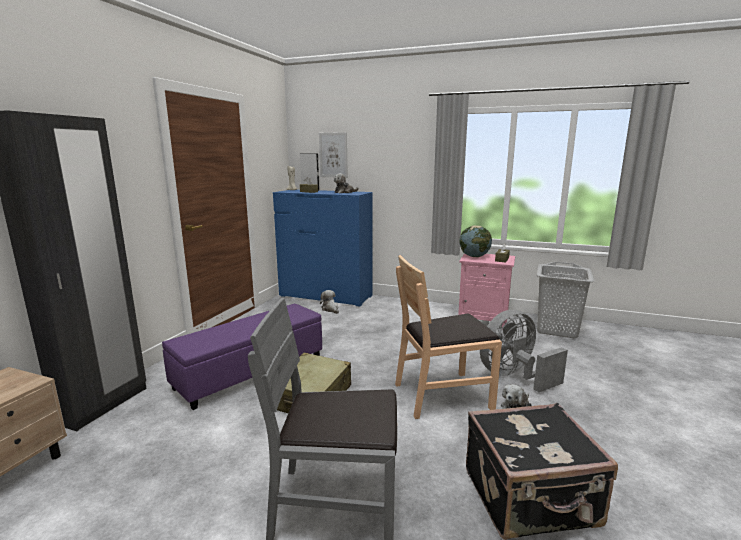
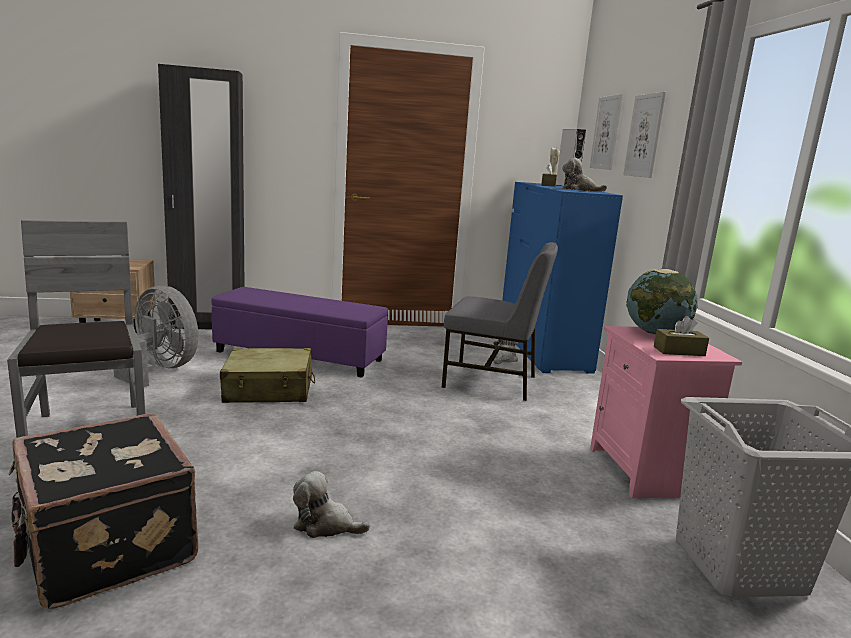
camera: 60 degrees right, 0 degrees up
(362, 321) = (492, 381): none -> grey chair
(379, 157) = (644, 135): none -> picture
(442, 395) = (328, 461): brown chair -> none
(514, 376) = (439, 518): grey fan -> grey fan (159, 370)

